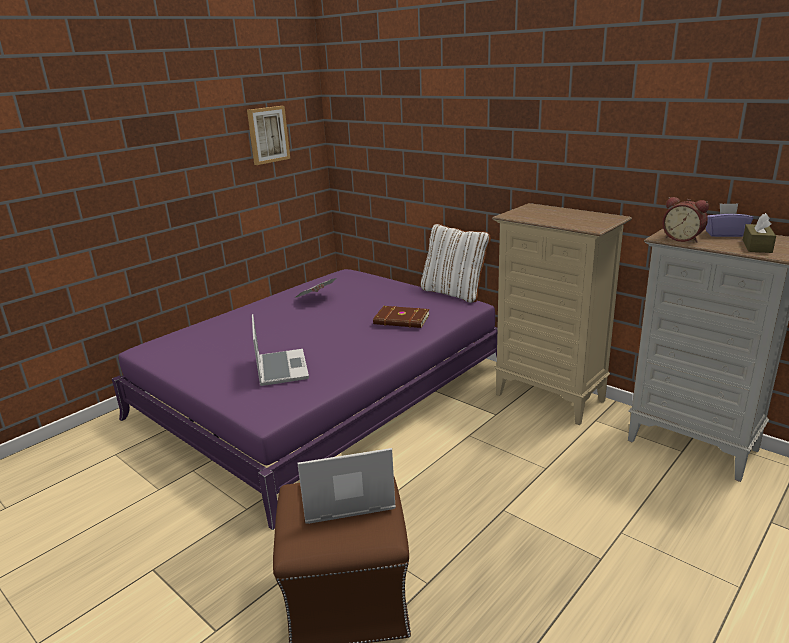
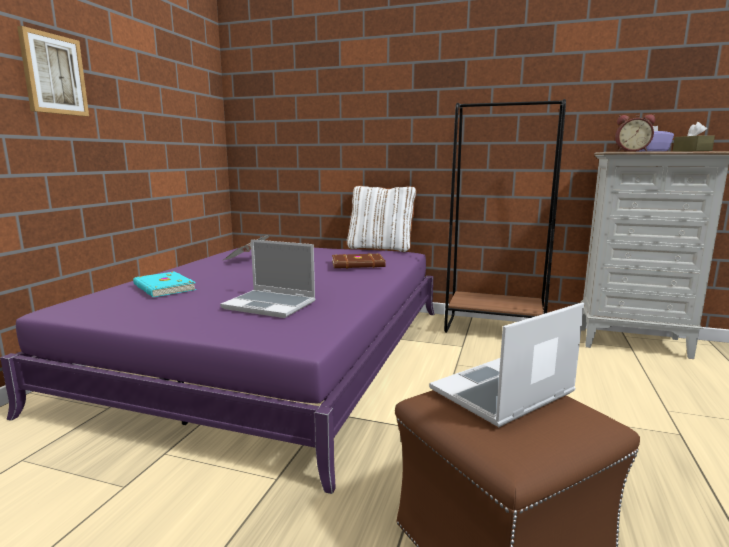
camera: 25 degrees left, 10 degrees down
(224, 332) = (163, 288): none -> turquoise book
(268, 135) = (178, 95): picture -> picture (53, 74)
(281, 368) = (271, 305): laptop -> laptop turned 150 degrees clockwise
(550, 399) = (494, 330): beige dresser -> clothes rack

